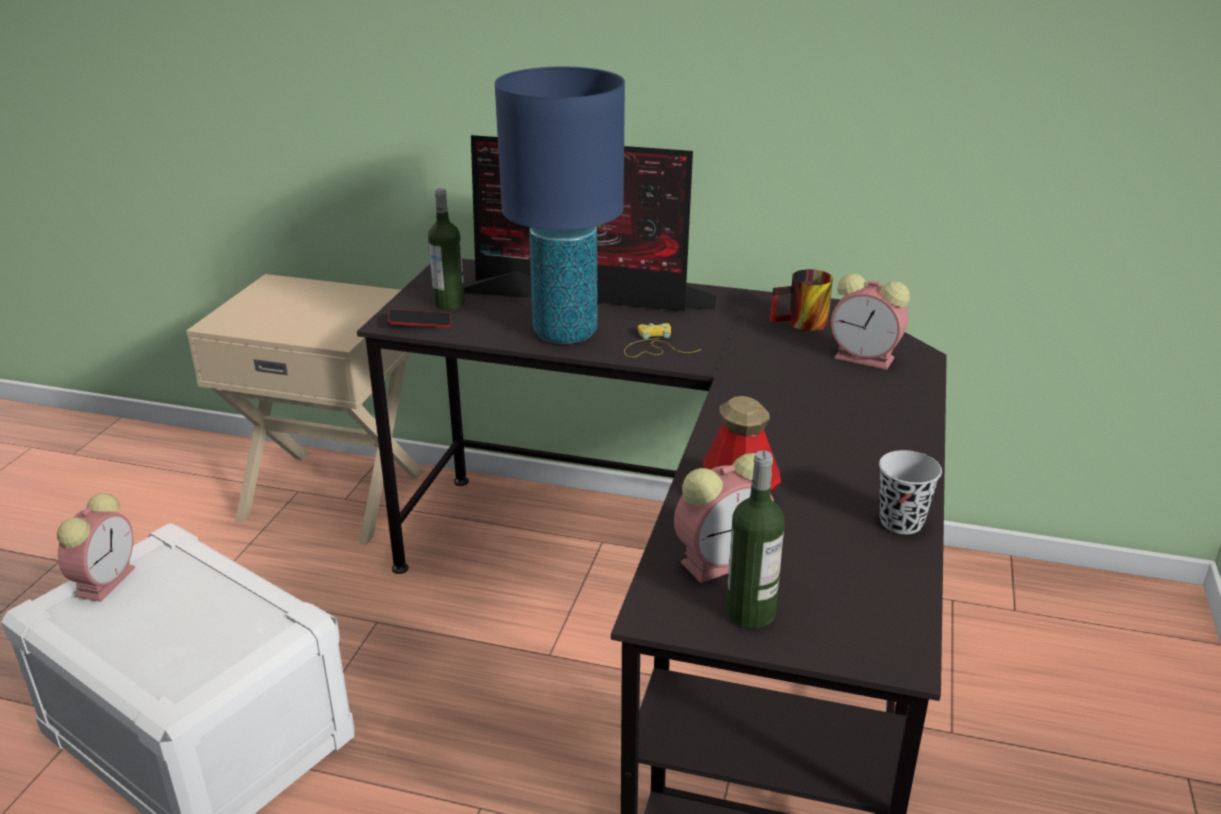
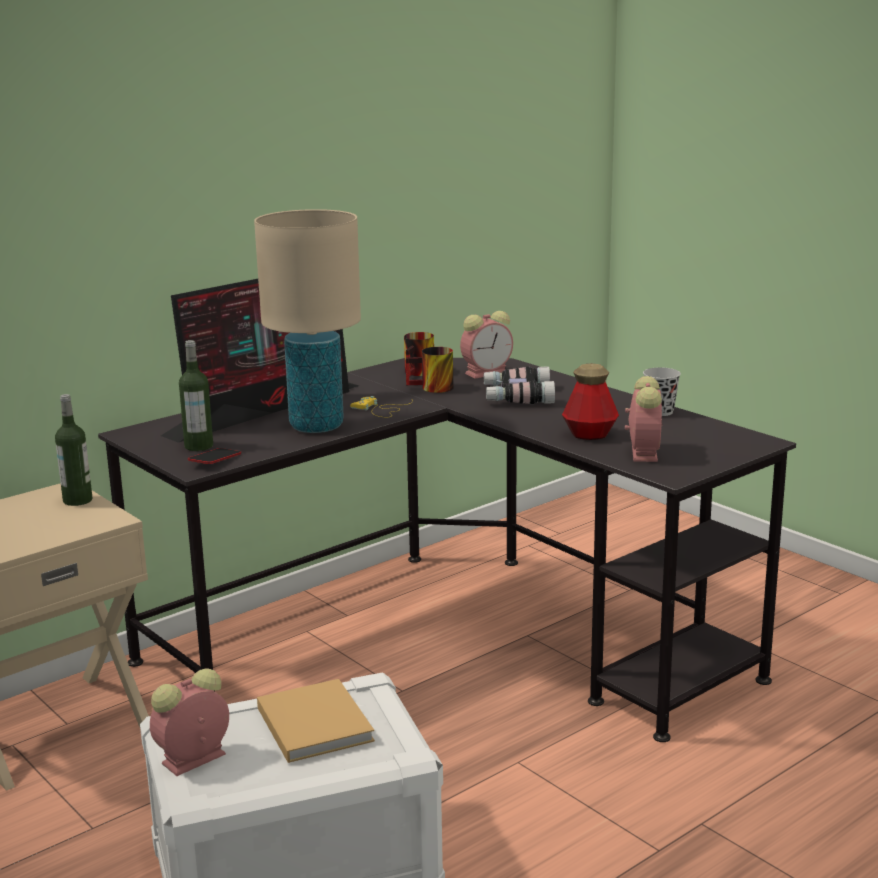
camera: 55 degrees left, 10 degrees down
(106, 580) = (192, 760): alarm clock -> alarm clock turned 90 degrees counterclockwise
(206, 617) = (313, 722): none -> beige book
(566, 333) = (317, 426): blue table lamp -> beige table lamp
(750, 613) = (696, 458): bottle -> bottle (77, 500)
(761, 347) = (431, 389): none -> mug
(812, 402) = (517, 396): none -> binoculars

